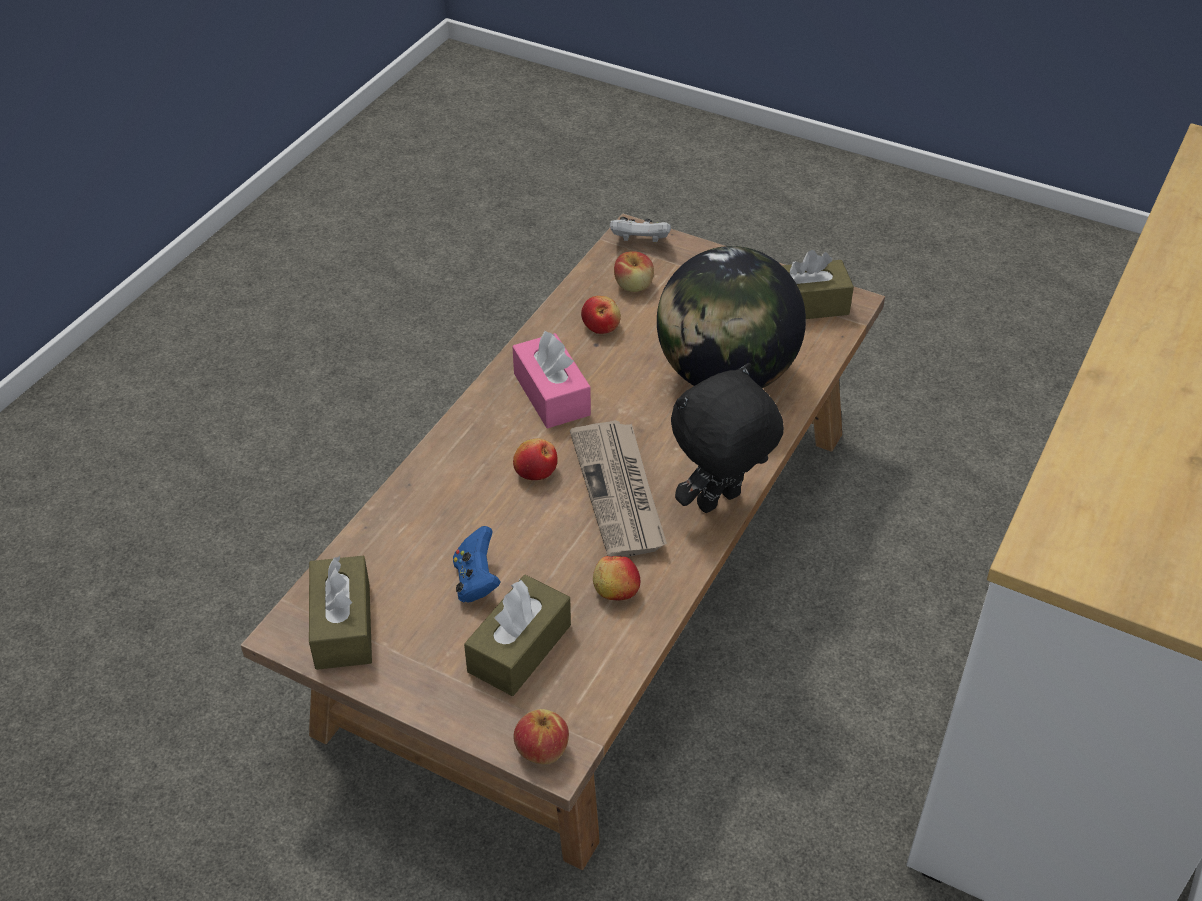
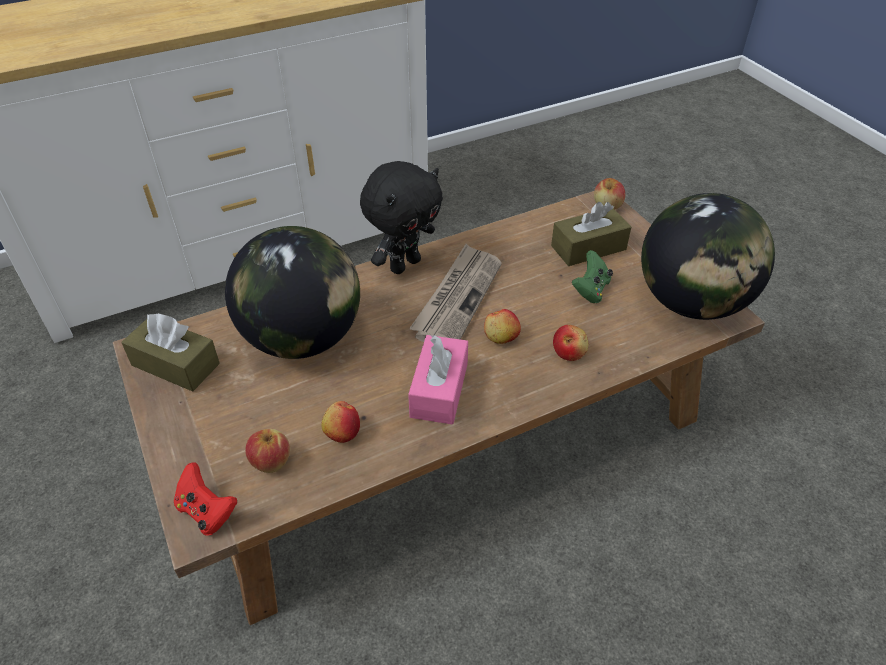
camera: 145 degrees left, 0 degrees up
(343, 625) = (691, 303): brown tissue box -> globe
(476, 581) = (590, 290): blue game controller -> green game controller
(616, 591) = (511, 250): apple -> apple (569, 352)
(640, 242) = (207, 512): white game controller -> red game controller
(720, 503) = (404, 264): black plush toy -> black plush toy turned 45 degrees counterclockwise

